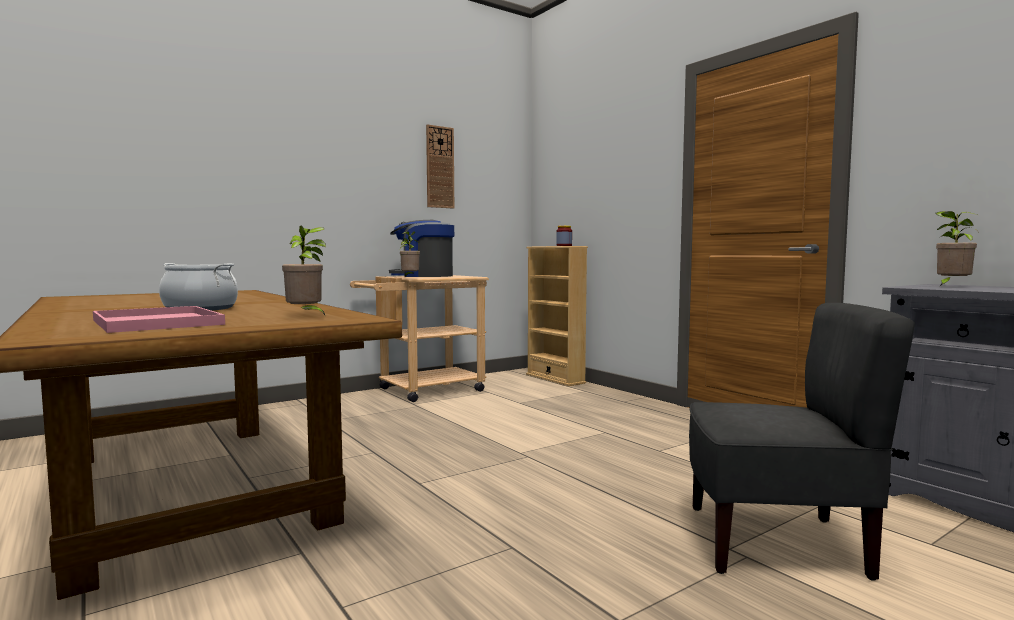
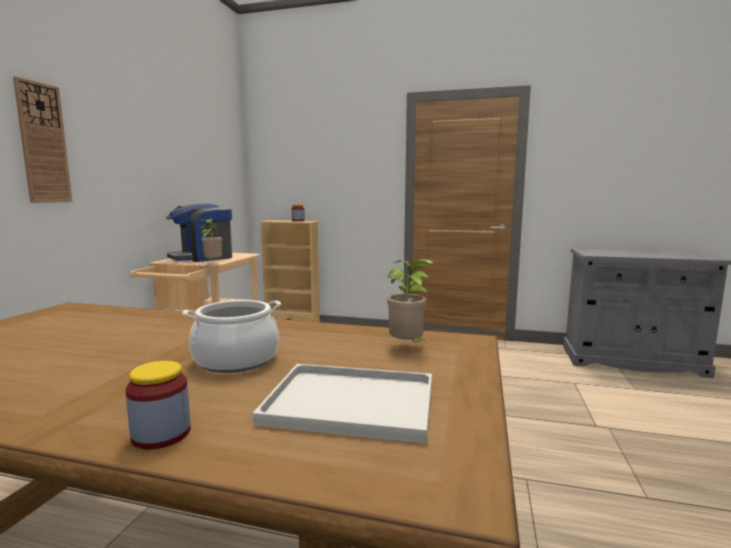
camera: 40 degrees left, 5 degrees up
(61, 317) = (161, 434): none -> jar
(155, 322) = (347, 403): pink tray -> white tray
(440, 167) = (187, 148): wall clock -> wall clock (43, 143)
(776, 543) = (602, 413): grey chair -> none
(951, 286) = (598, 252): potted plant -> none

